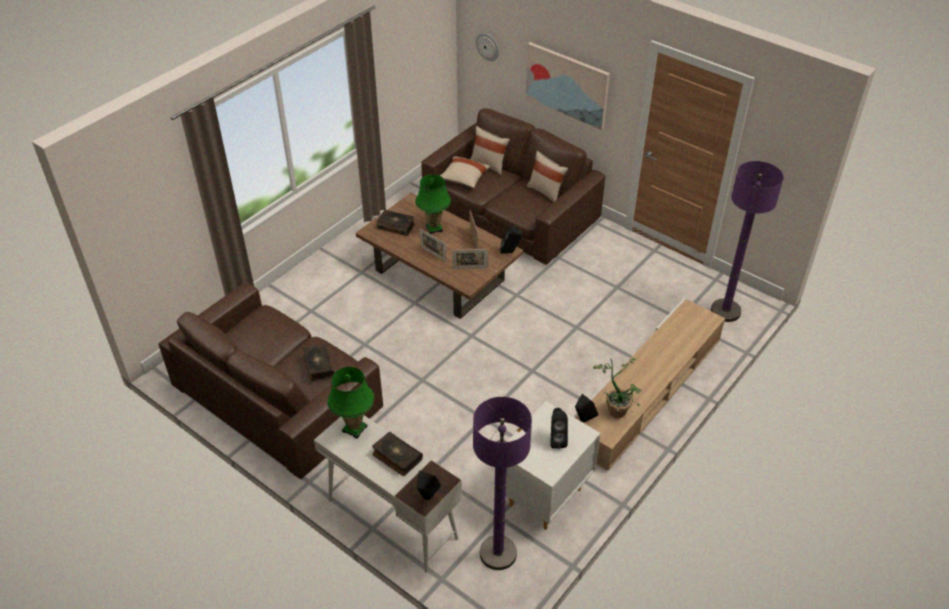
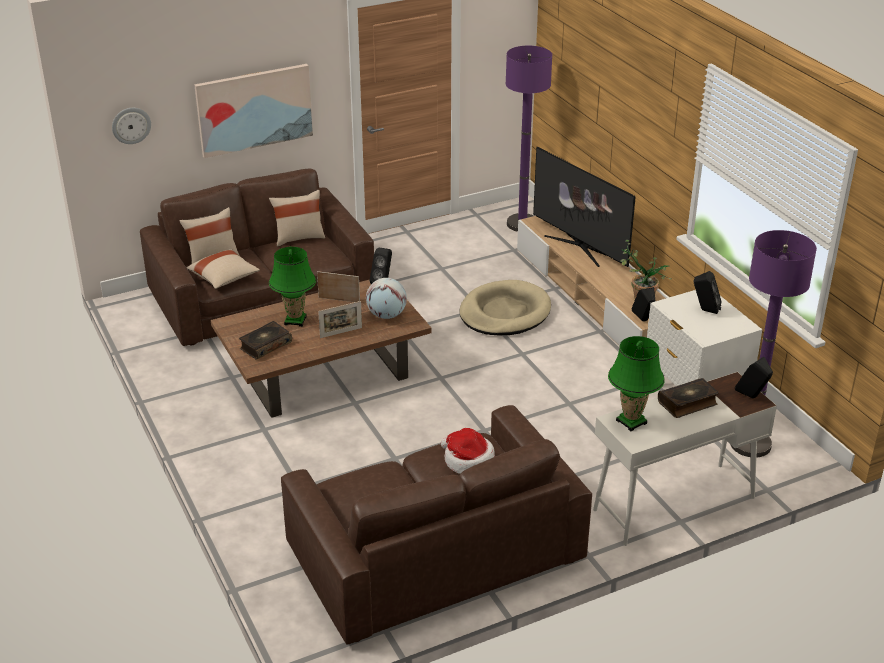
camera: 65 degrees left, 10 degrees down
(318, 366) = (467, 460): book -> hat
(470, 268) = (386, 315): picture frame -> globe
(581, 343) = (504, 312): none -> beige dog bed
(671, 347) = (579, 247): none -> television

